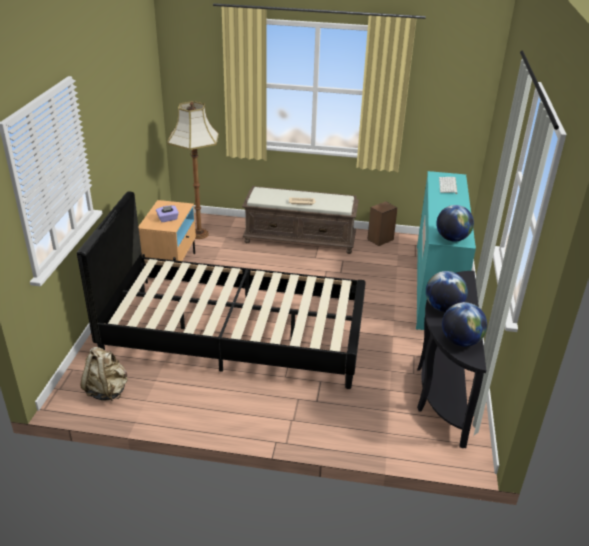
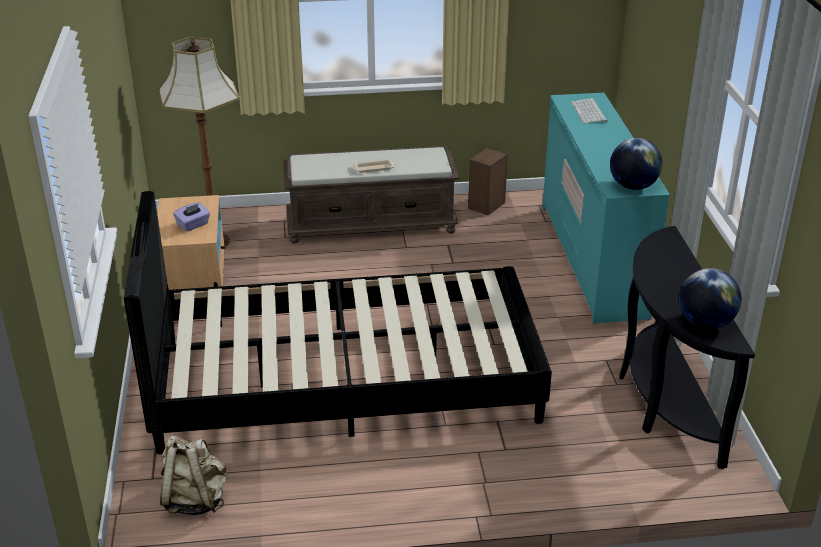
camera: 15 degrees left, 0 degrees up
(443, 308) = (661, 283): globe -> none

